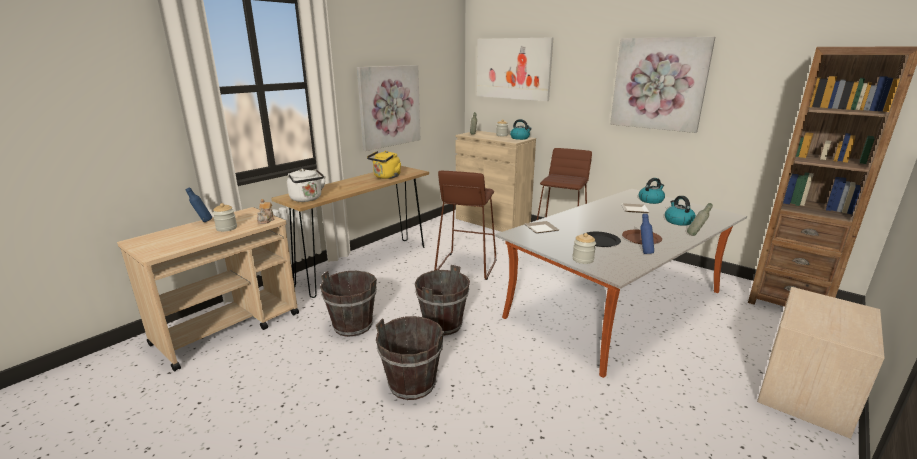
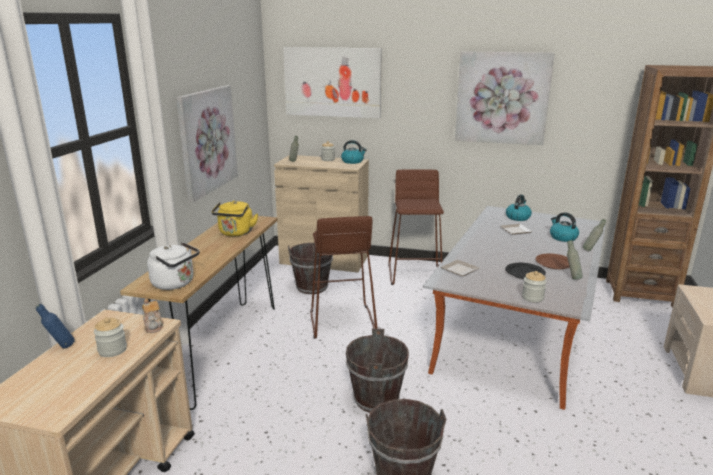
camera: 25 degrees left, 0 degrees up
(352, 326) = (276, 431): brown bucket -> brown bucket (312, 287)
(644, 252) = (572, 278): blue bottle -> grey bottle

